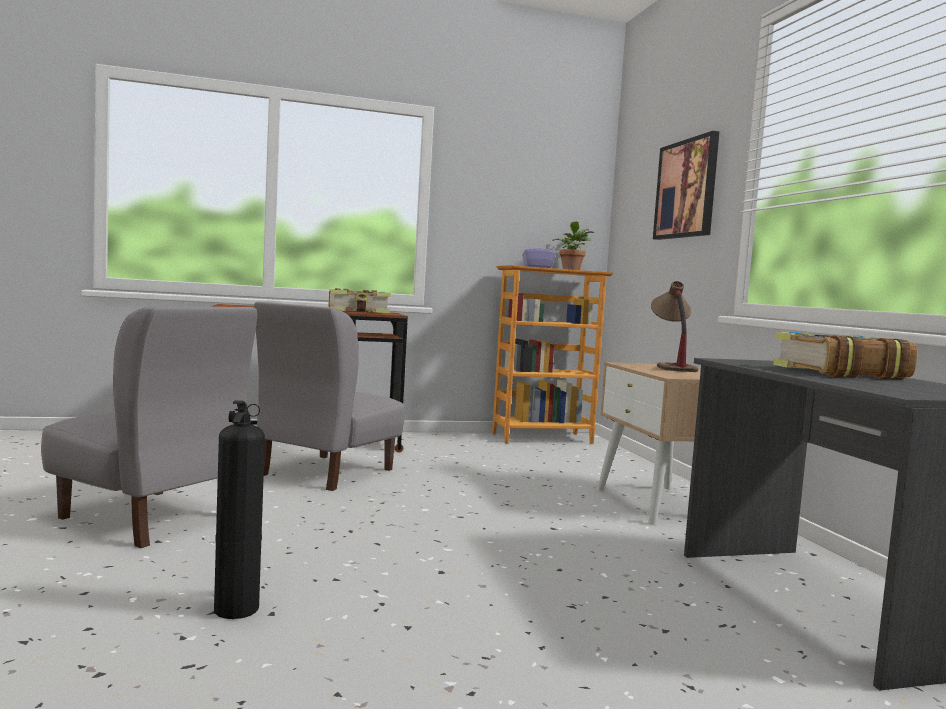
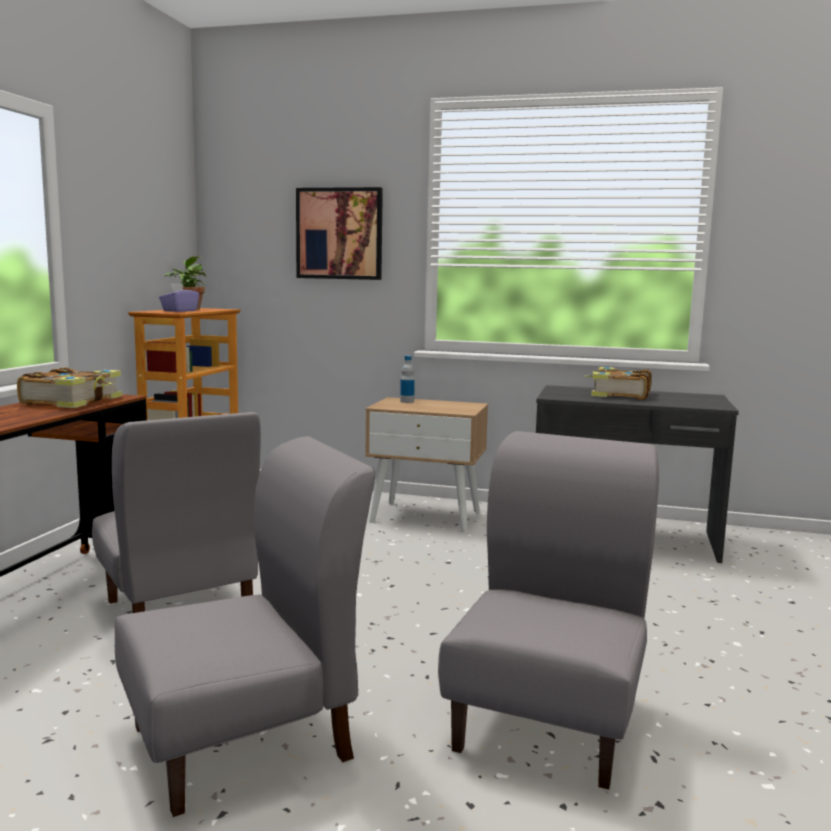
camera: 60 degrees left, 5 degrees up
(237, 608) = (548, 722): fire extinguisher -> grey chair
(671, 367) = (407, 401): table lamp -> bottle

